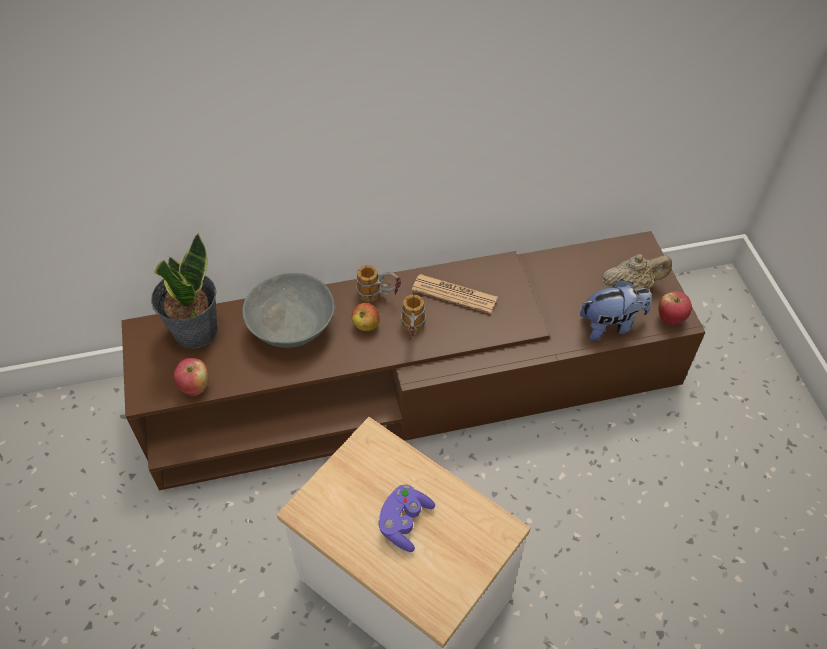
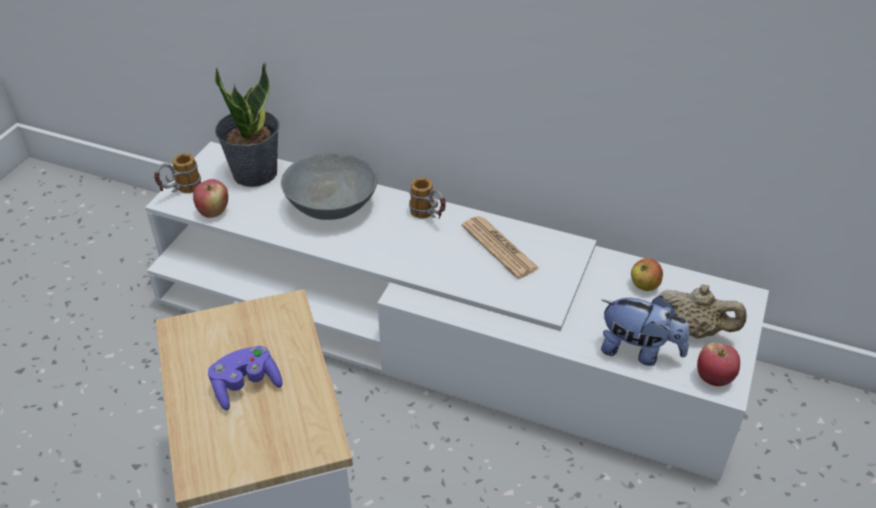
camera: 35 degrees right, 10 degrees down
(366, 325) = (394, 234): apple -> apple (644, 285)
(413, 331) = (430, 259): mug -> mug (180, 192)
(413, 383) = (438, 334): brown tv stand -> white tv stand

